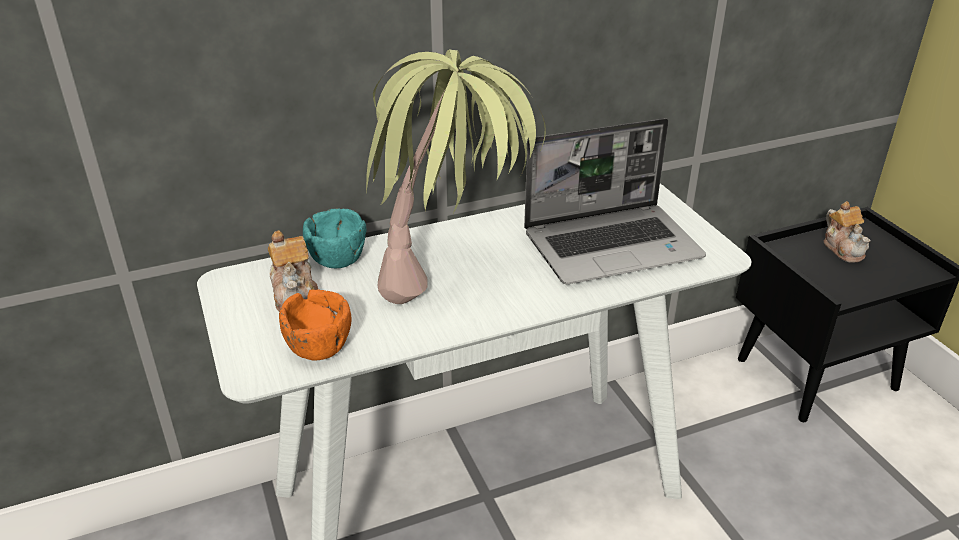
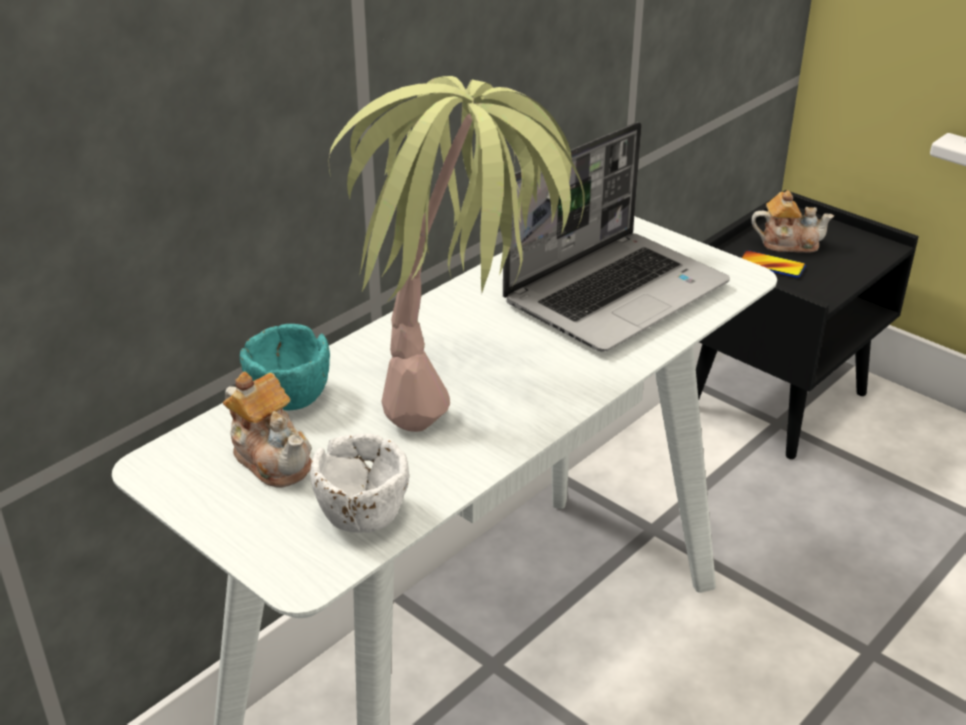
camera: 25 degrees left, 0 degrees up
(319, 348) = (363, 515): orange bowl -> white bowl
(816, 262) = (771, 265): none -> phone
(843, 249) = (788, 243): teapot -> teapot turned 45 degrees counterclockwise

